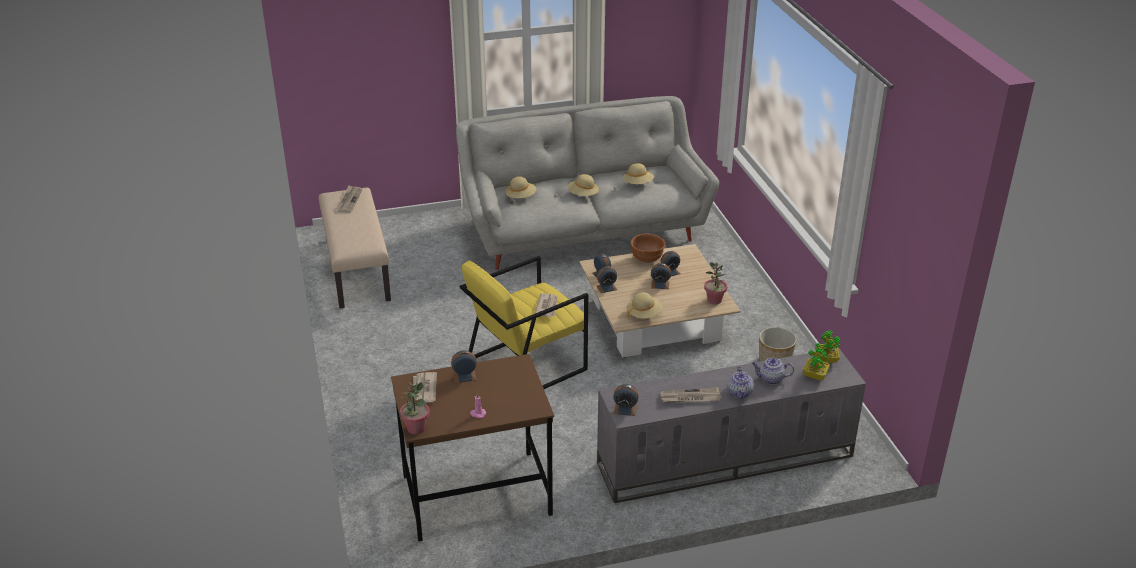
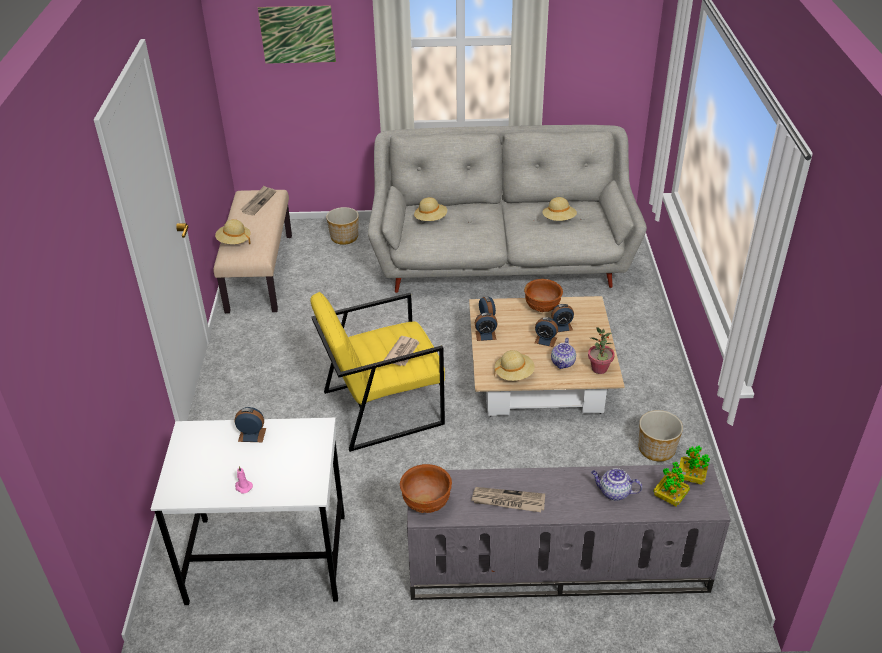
camera: 15 degrees right, 5 degrees up
(375, 37) = (297, 34): none -> picture
(416, 428) = (168, 494): potted plant -> none
(424, 390) = (201, 445): newspaper -> none
(426, 228) = (344, 237): none -> planter
(476, 496) = (267, 559): brown desk -> white desk
(583, 195) = (497, 224): beige hat -> beige hat (234, 241)
(625, 409) = (427, 503): alarm clock -> brown bowl
(740, 393) = (569, 505): teapot -> teapot (563, 363)

